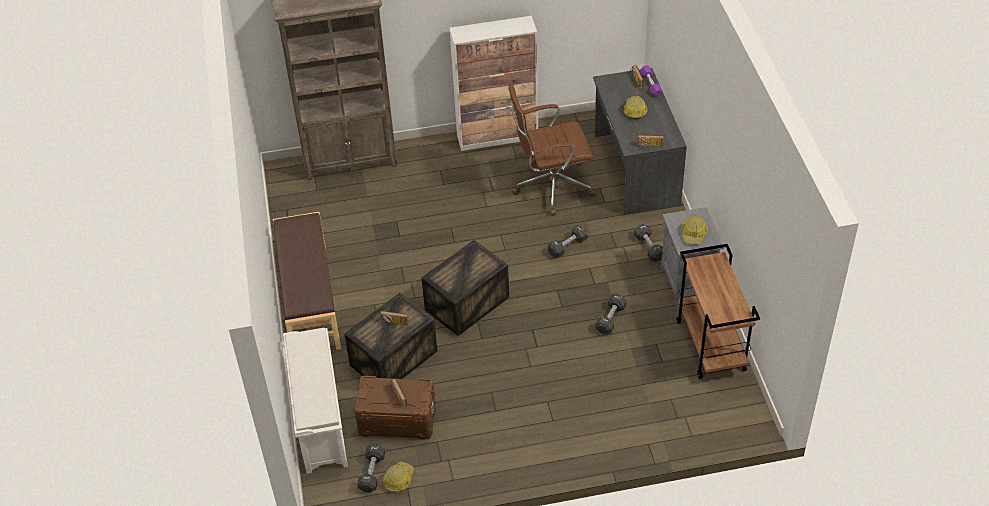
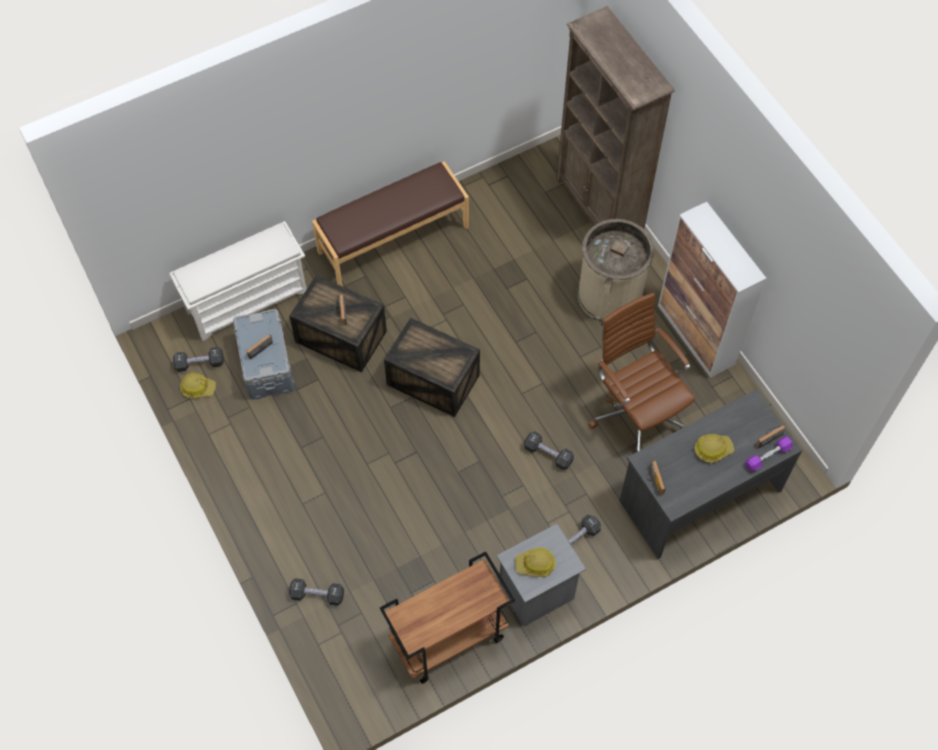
camera: 70 degrees right, 15 degrees up
(397, 420) = (265, 364): brown storage box -> grey storage box
(437, 175) = (610, 294): none -> beige trash can
(610, 319) = (455, 525): black dumbbell -> black dumbbell (317, 595)

